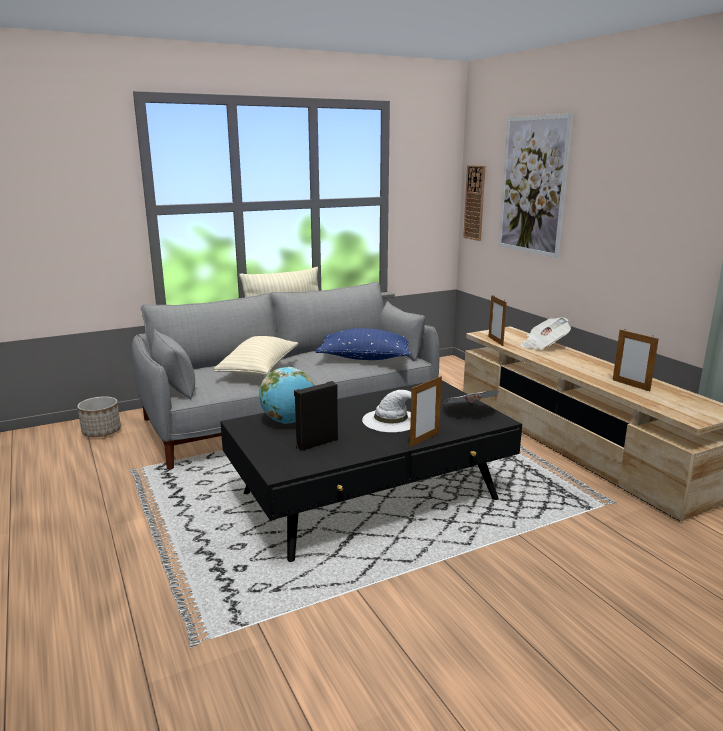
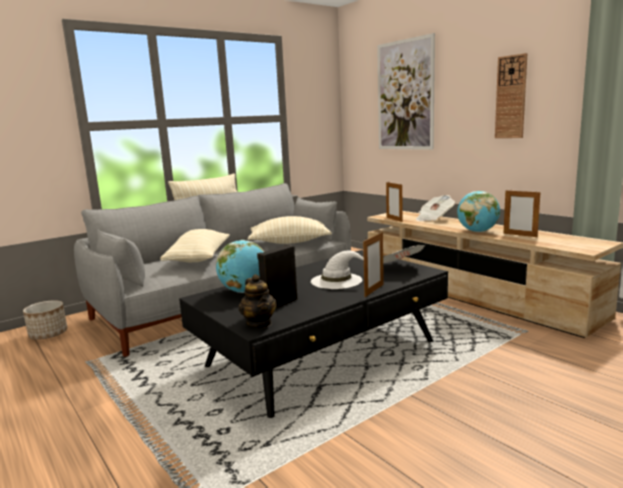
camera: 10 degrees left, 5 degrees down
(286, 465) = (259, 323): none -> teapot
(365, 358) = (290, 242): blue pillow -> beige pillow
(474, 203) = (354, 117): wall clock -> wall clock (511, 97)
(583, 373) = (477, 231): none -> globe

